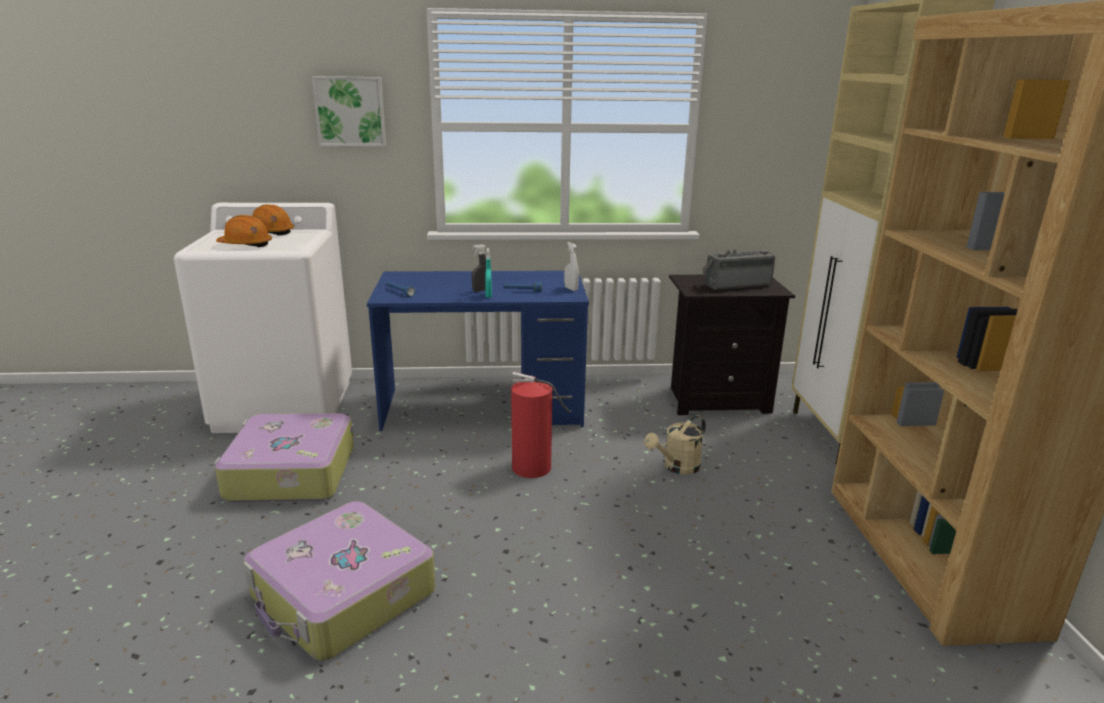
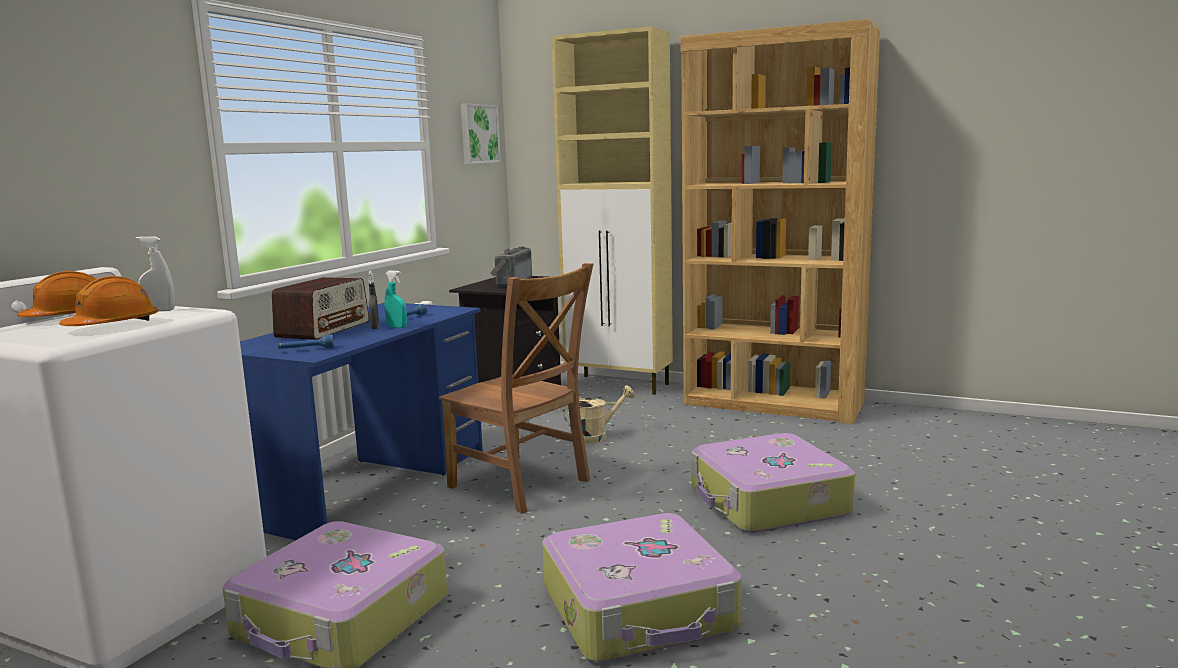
camera: 60 degrees left, 10 degrees down
(350, 111) = (111, 129): picture -> picture (478, 134)
(464, 280) = (324, 329): none -> radio
(533, 467) = (522, 485): fire extinguisher -> brown chair
(571, 289) = (436, 307): white spray bottle -> white spray bottle (159, 310)
(607, 621) = (768, 502): none -> suitcase
(677, 467) = (595, 436): beige watering can -> beige watering can turned 105 degrees counterclockwise

